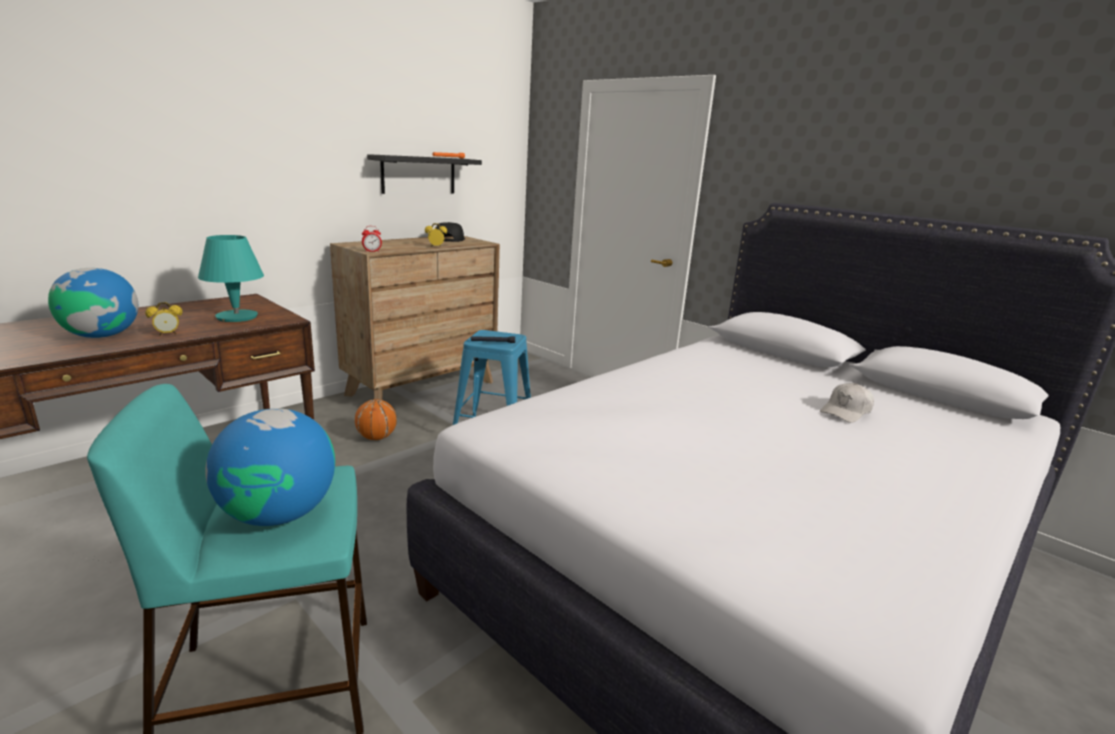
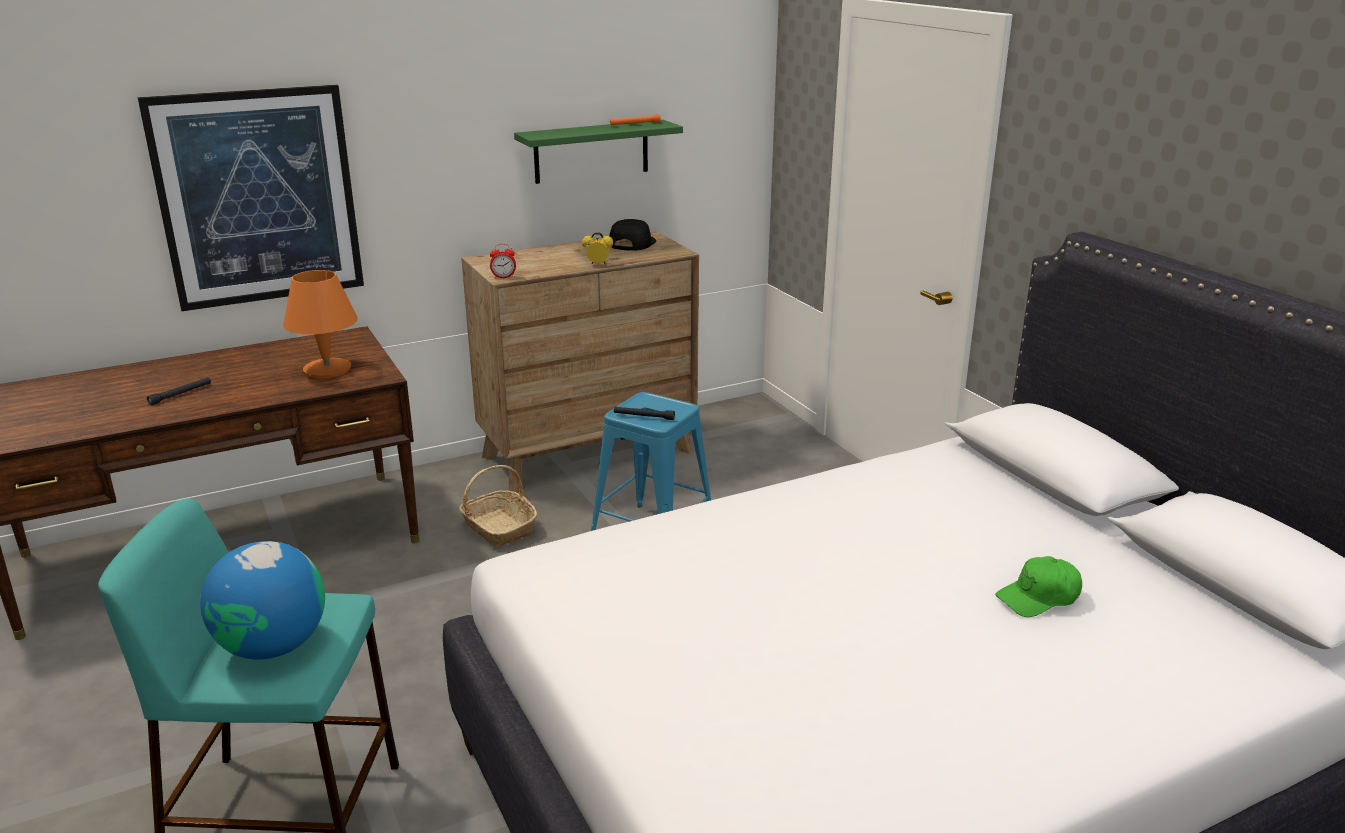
camera: 20 degrees right, 5 degrees up
(101, 335) = (181, 394): globe -> black flashlight
(164, 181) = (258, 197): none -> picture
(168, 334) = (245, 395): alarm clock -> none
(236, 317) = (327, 370): turquoise table lamp -> orange table lamp
(376, 438) = (498, 528): basketball -> basket
(418, 175) = (591, 151): black shelf -> green shelf
(846, 411) = (1039, 598): white cap -> green cap

